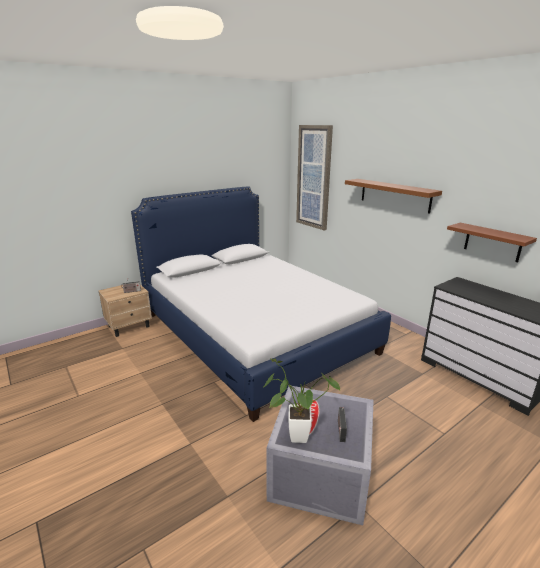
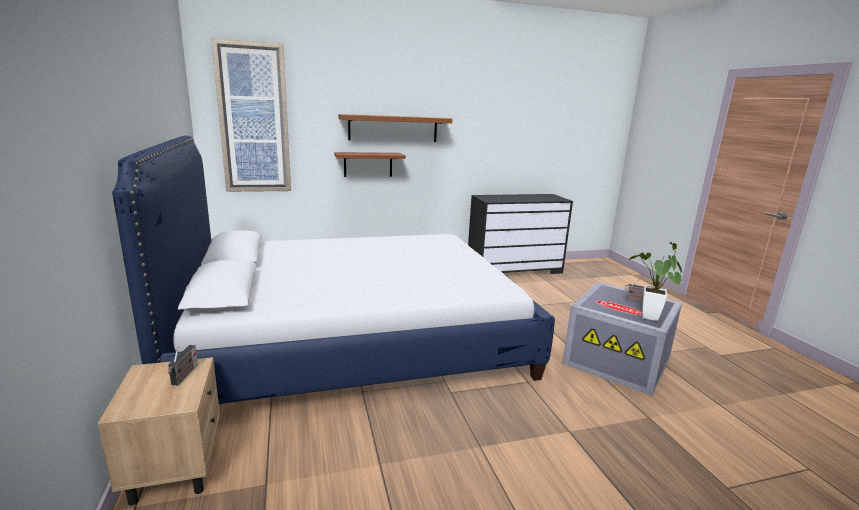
camera: 70 degrees left, 5 degrees down
(492, 242) = (493, 157): brown shelf -> brown shelf (368, 164)

